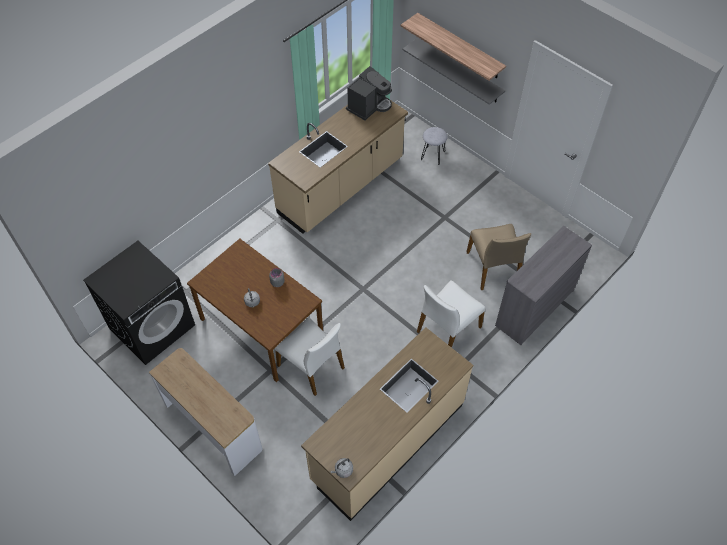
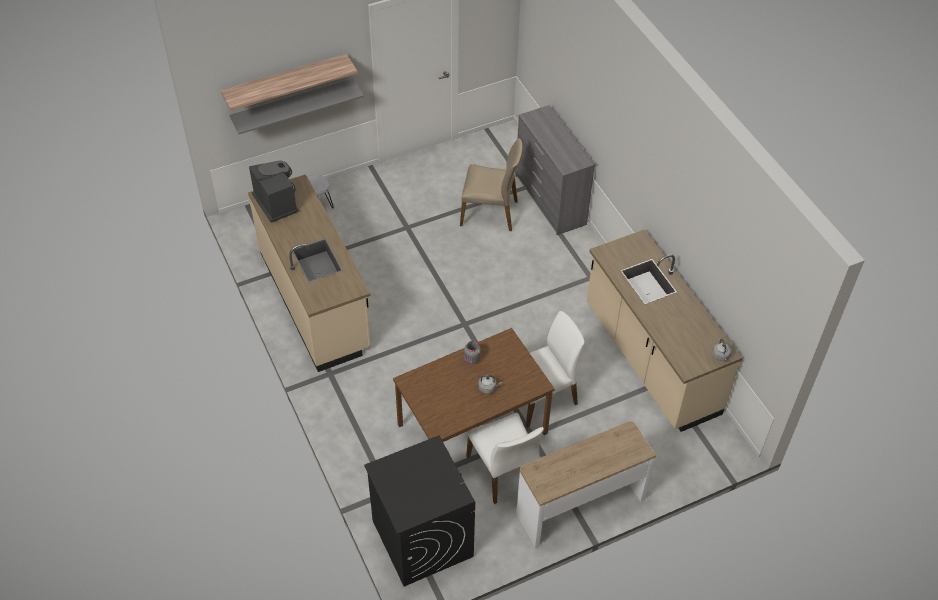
camera: 70 degrees left, 5 degrees down
(447, 329) = (545, 272): white chair -> white chair (504, 471)

